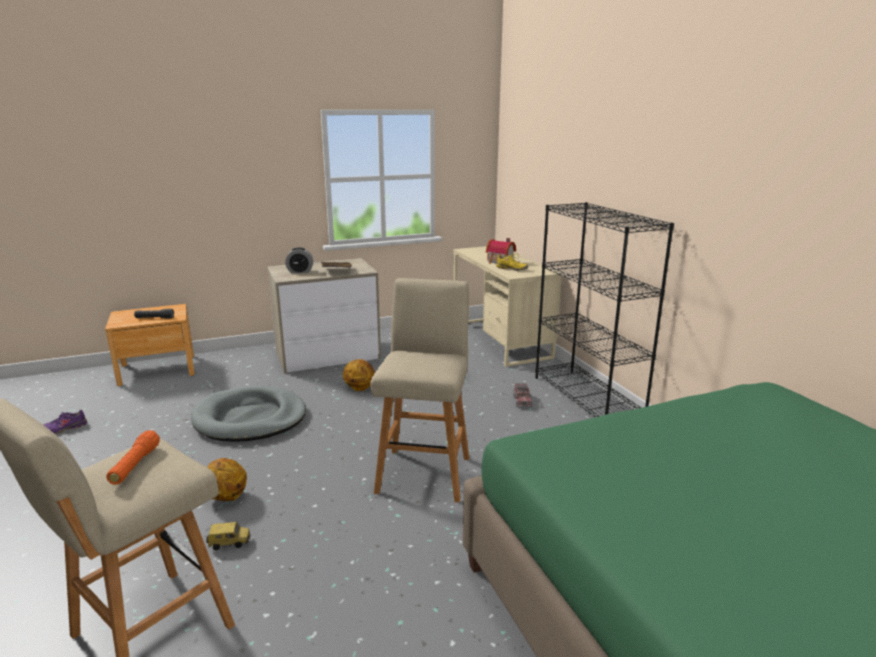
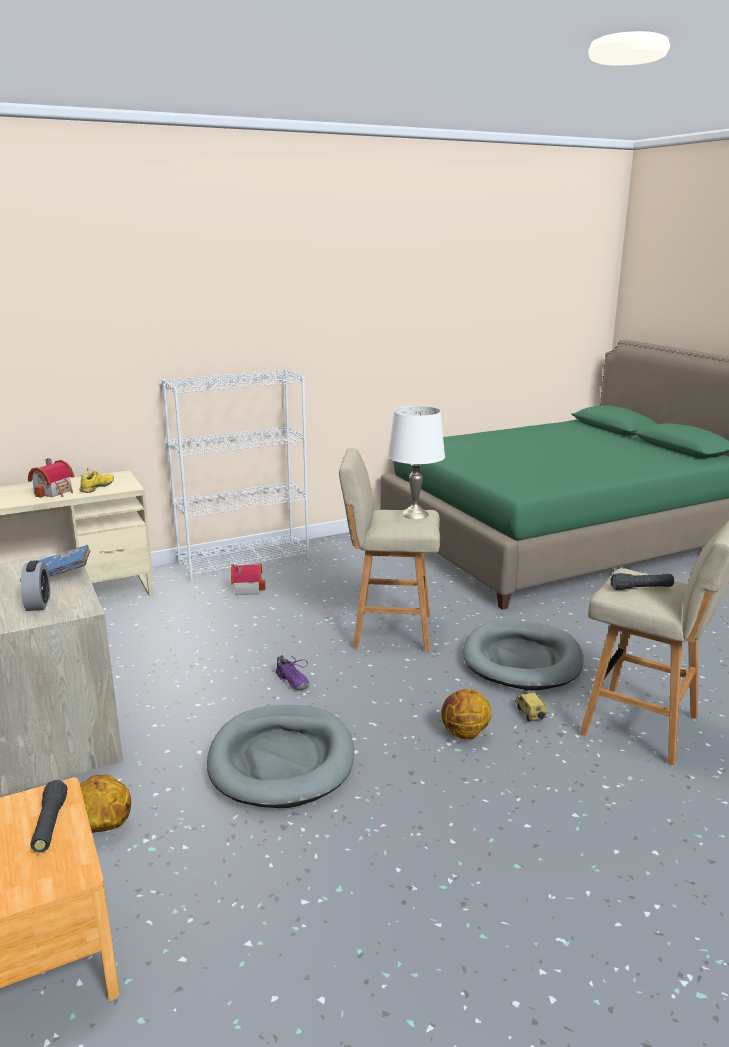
camera: 95 degrees left, 0 degrees up
(64, 428) = (320, 988): purple shoe -> purple shoe (292, 681)
(135, 465) = (641, 588): orange flashlight -> black flashlight
(334, 559) = (522, 660): none -> grey dog bed
(359, 388) = (196, 684): basketball -> basketball (102, 827)
(431, 367) = (414, 514): none -> white table lamp
(522, 401) = (246, 588): toy truck -> toy house
(587, 399) = (244, 561): black bookcase -> white bookcase

